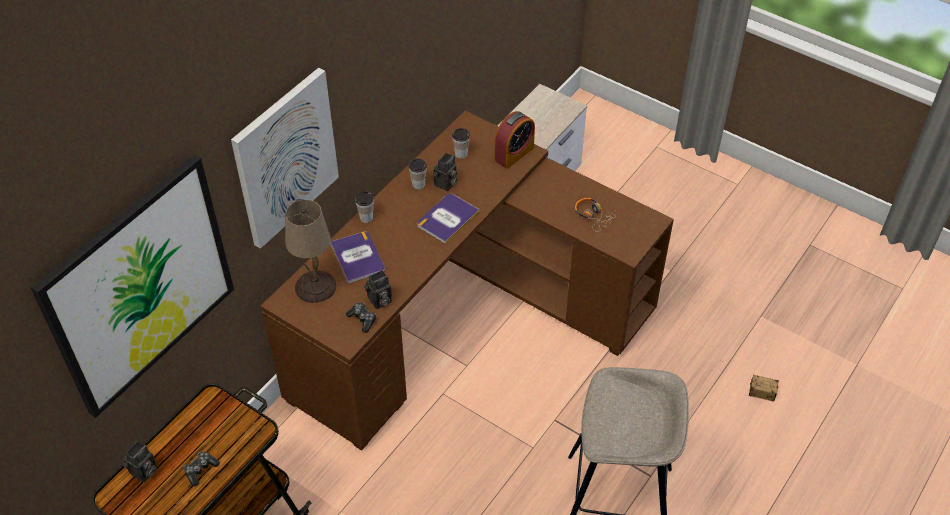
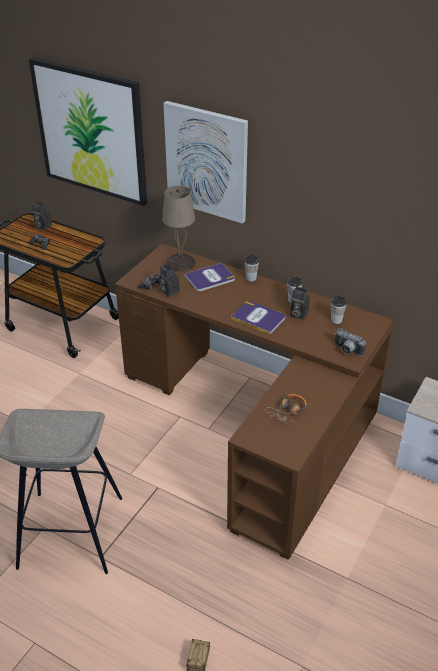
camera: 85 degrees right, 10 degrees down
(514, 154) = (347, 351): alarm clock -> camera

